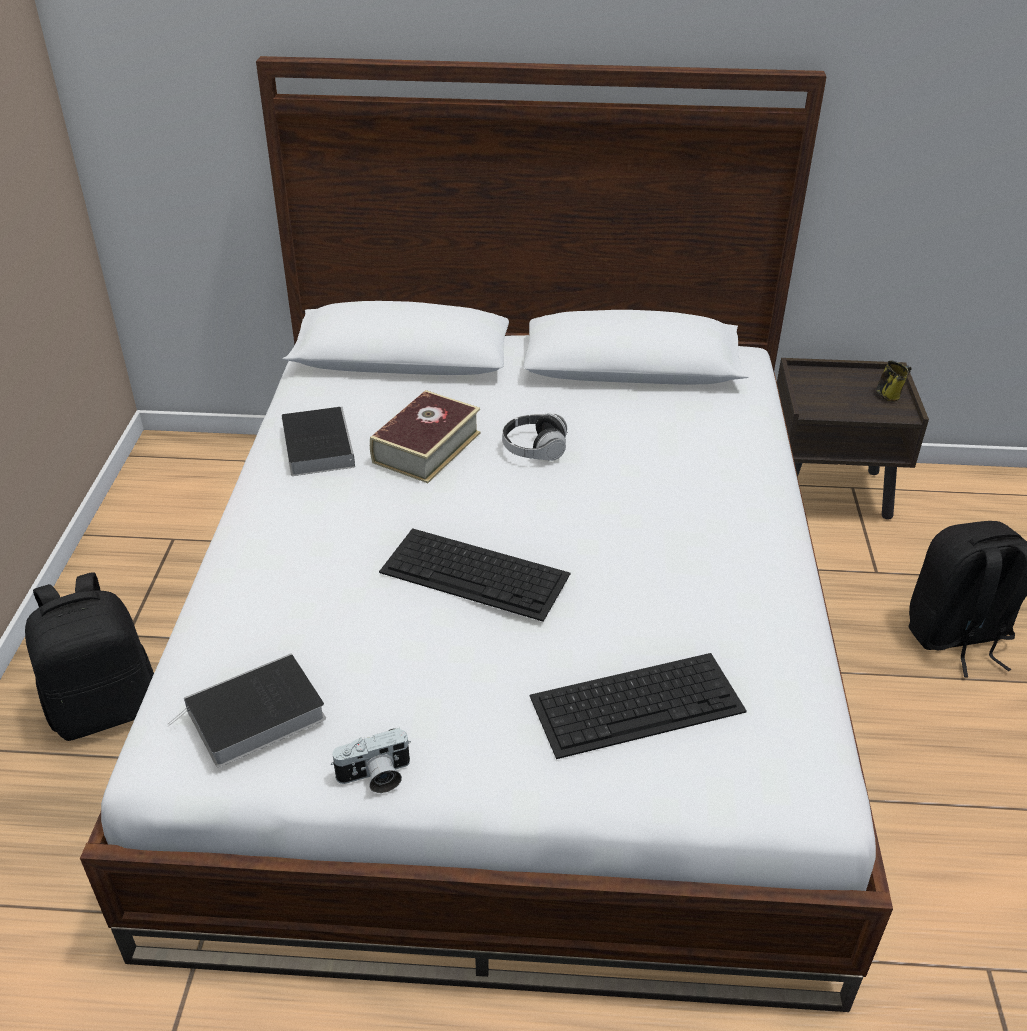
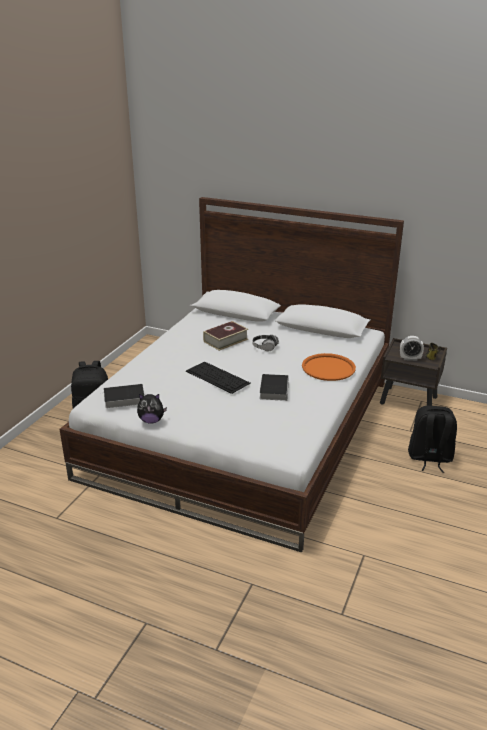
camera: 20 degrees right, 10 degrees down
(317, 445) = (188, 333): book -> book (274, 389)
(375, 777) = (151, 421): camera -> plush toy
(638, 703) = (249, 420): keyboard -> none
(722, 481) = (328, 368): none -> orange tray
(849, 406) = (410, 358): none -> alarm clock

